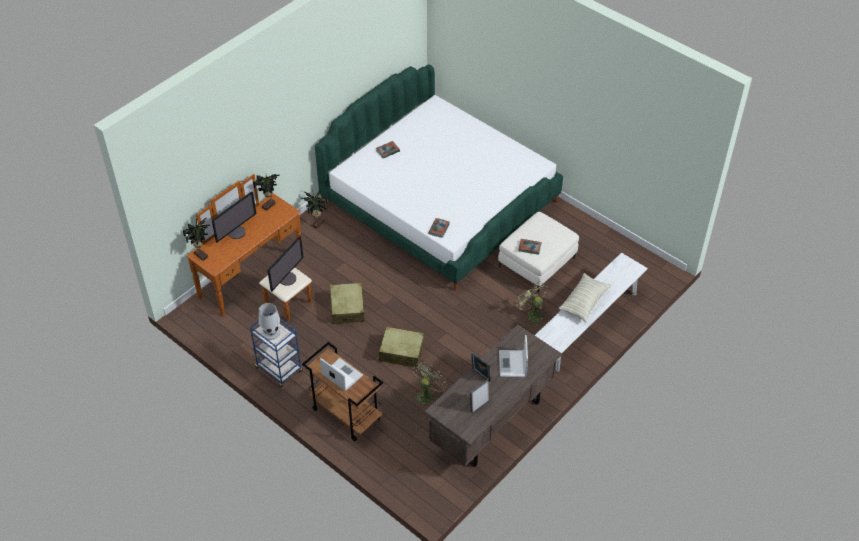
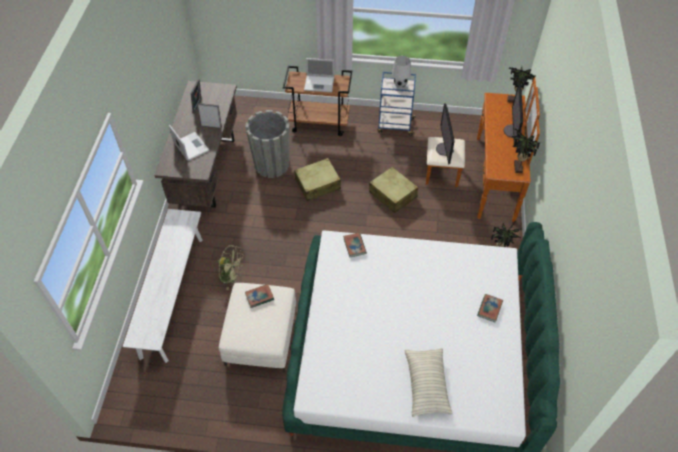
camera: 145 degrees right, 5 degrees up
(427, 394) = (272, 165): green fan -> grey planter
(584, 302) = (171, 269): pillow -> pillow (426, 385)

